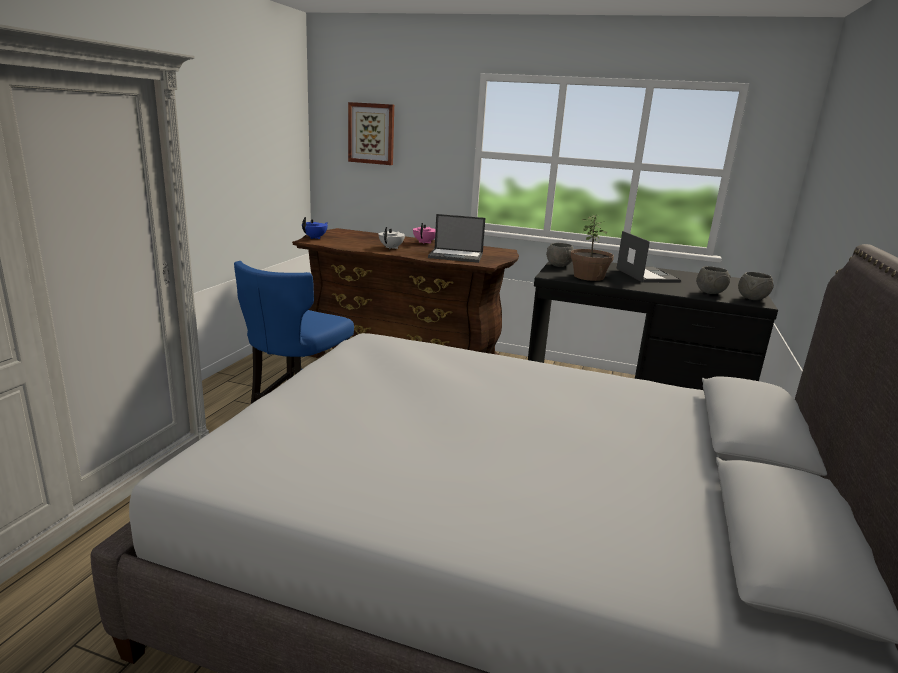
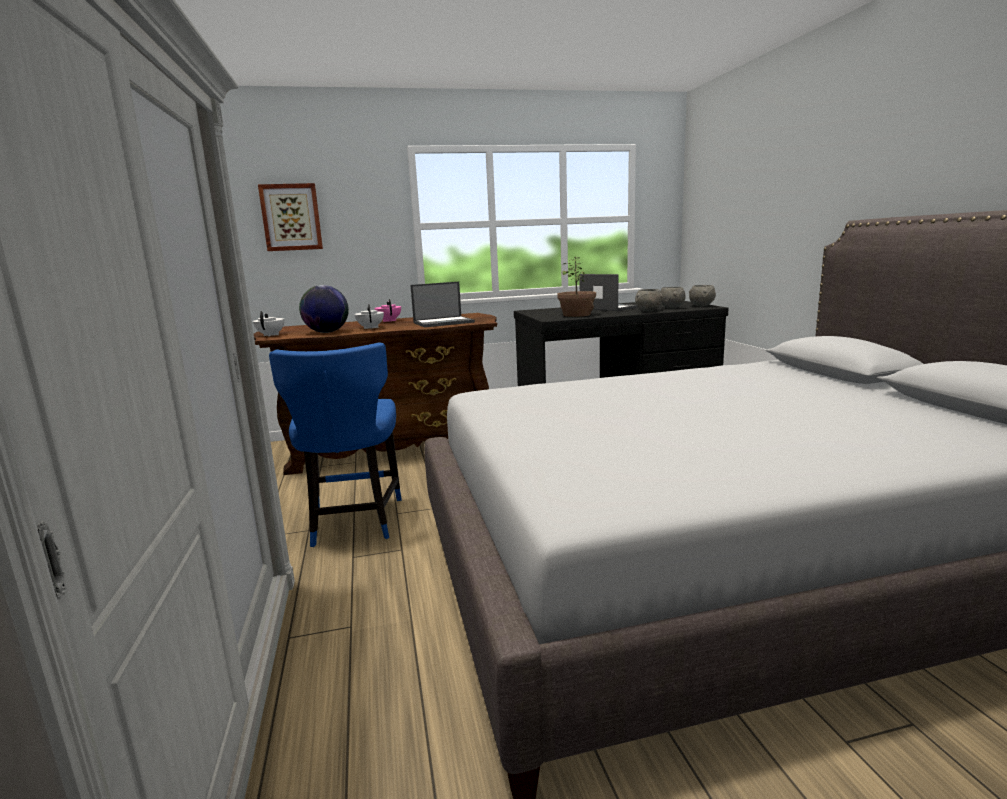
camera: 30 degrees left, 5 degrees down
(315, 238) = (271, 335): blue teapot -> white teapot
(353, 244) = (327, 332): none -> globe
(559, 266) = (539, 314): grey bowl -> grey bowl (648, 311)

